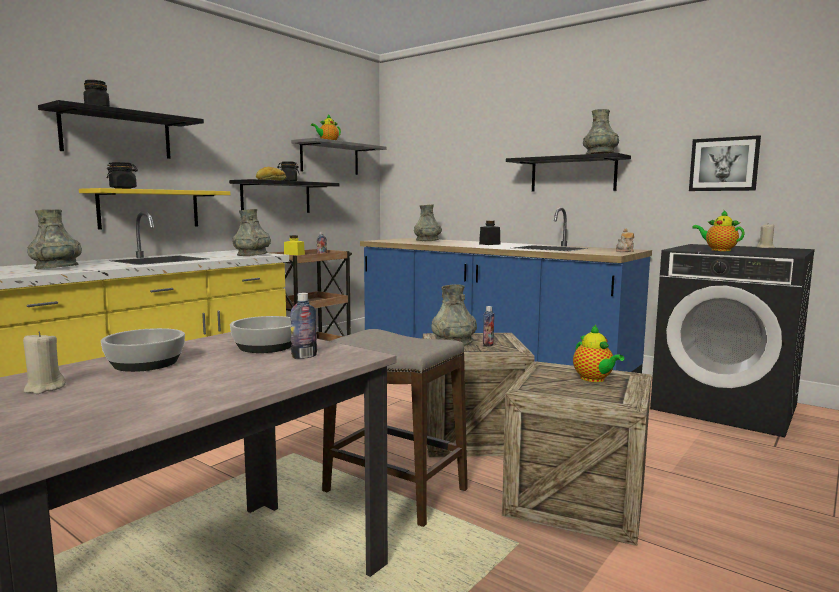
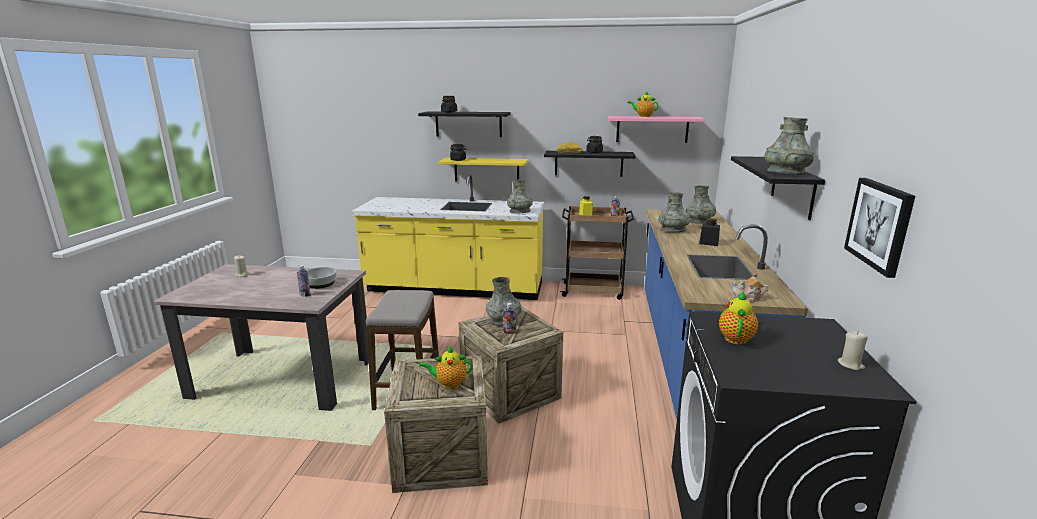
camera: 60 degrees right, 10 degrees up
(57, 267) = (409, 205): grey vase -> grey vase (673, 230)
(144, 363) = (281, 275): bowl -> none
(330, 158) = (652, 129): grey shelf -> pink shelf
(594, 379) = (449, 383): teapot -> teapot turned 45 degrees clockwise

